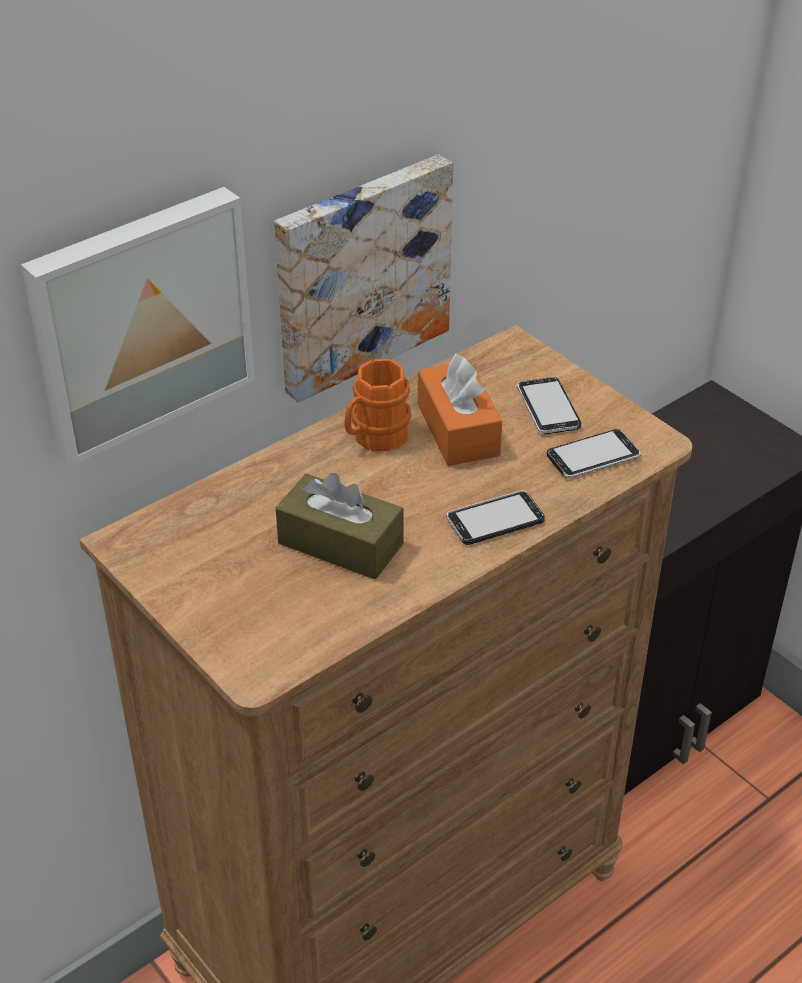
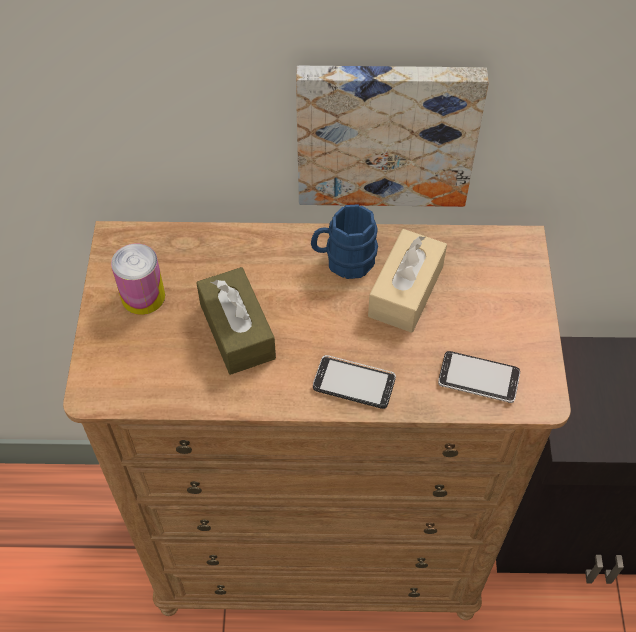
camera: 40 degrees right, 15 degrees up
(139, 321) = (160, 96): picture -> none
(211, 570) = (143, 296): none -> can
(375, 437) = (344, 260): orange mug -> blue mug
(458, 430) = (406, 291): orange tissue box -> beige tissue box
(548, 408) = (489, 315): phone -> none

